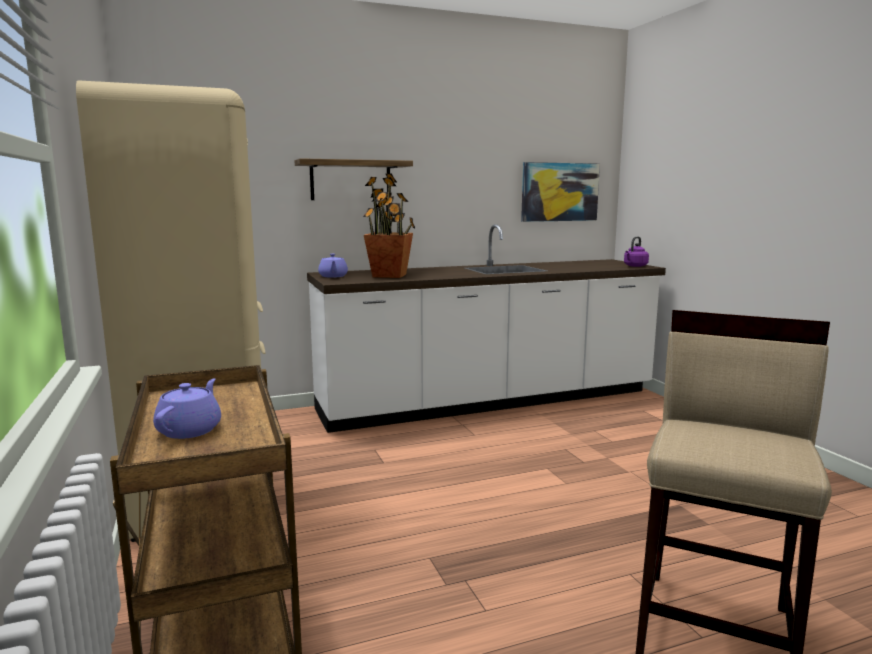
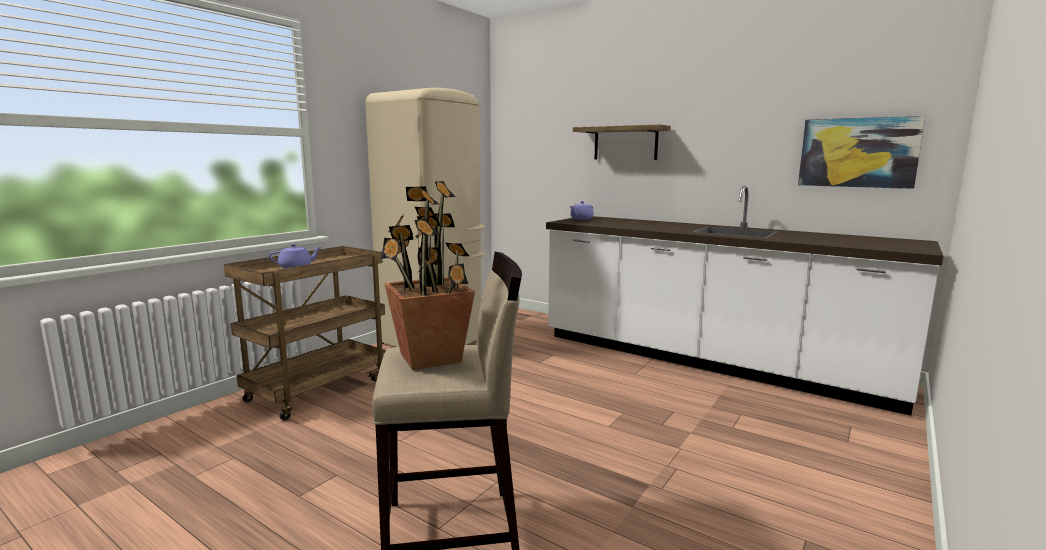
camera: 55 degrees right, 0 degrees up
(389, 276) = (615, 223): potted plant -> potted plant (429, 358)
(635, 266) = (907, 248): purple kettle -> none

